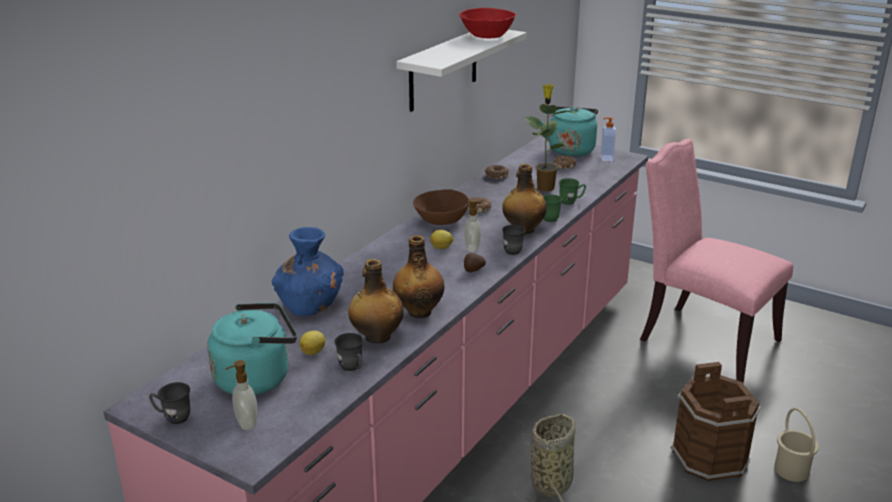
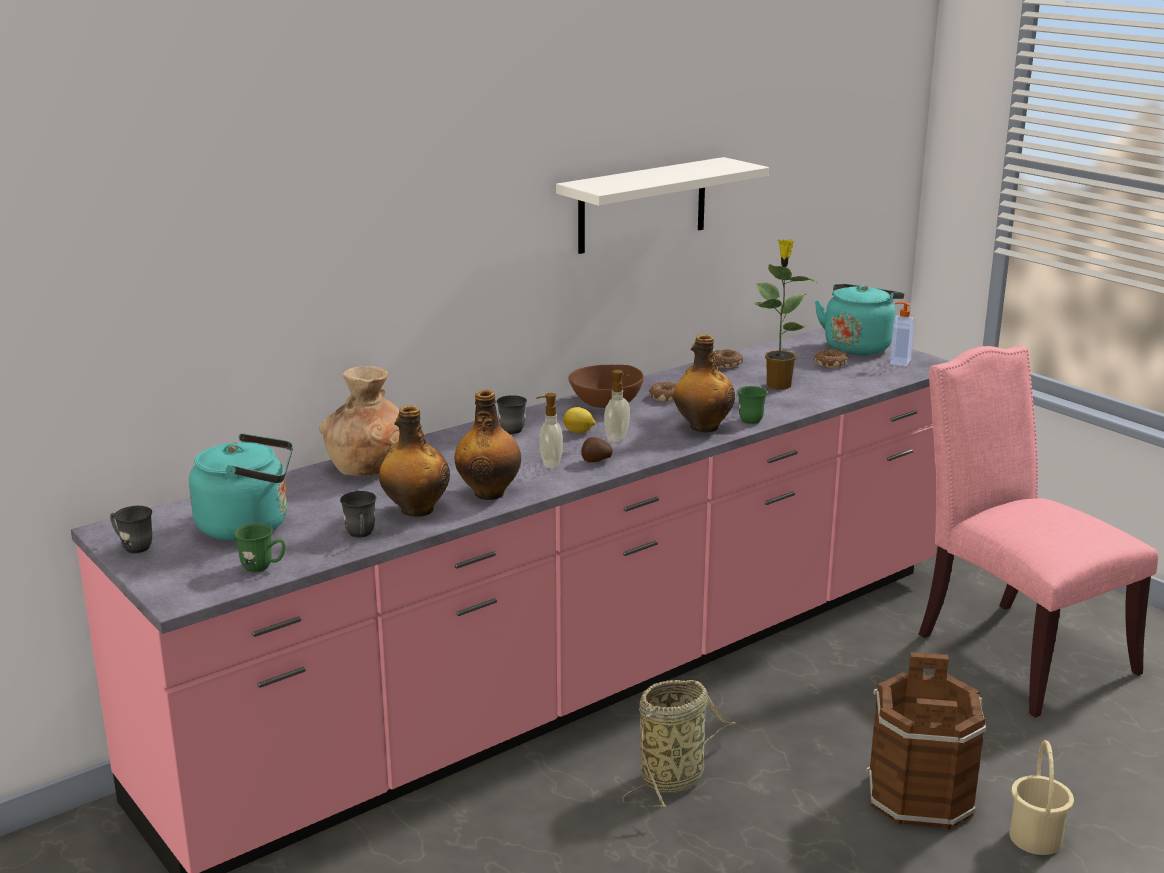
camera: 20 degrees right, 5 degrees down
(246, 423) = (201, 565): soap dispenser -> soap dispenser (550, 464)
(310, 305) = (369, 467): blue vase -> brown vase
(313, 352) = (332, 512): lemon -> none
(487, 36) = (709, 167): red bowl -> none
(510, 249) = (665, 446): grey mug -> grey mug (511, 428)
(571, 201) = (799, 405): green mug -> green mug (263, 567)

